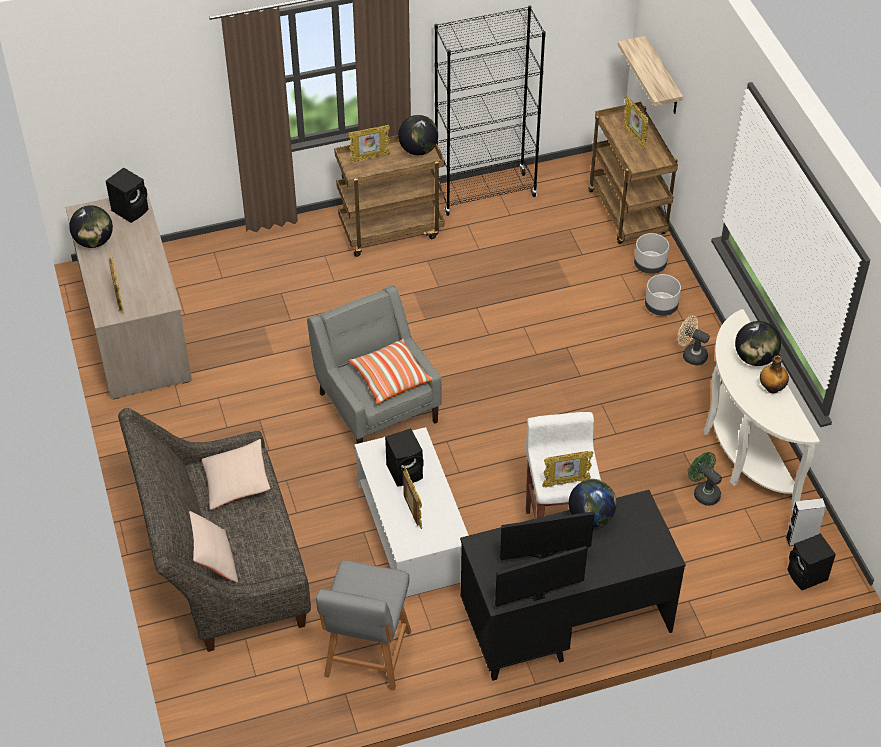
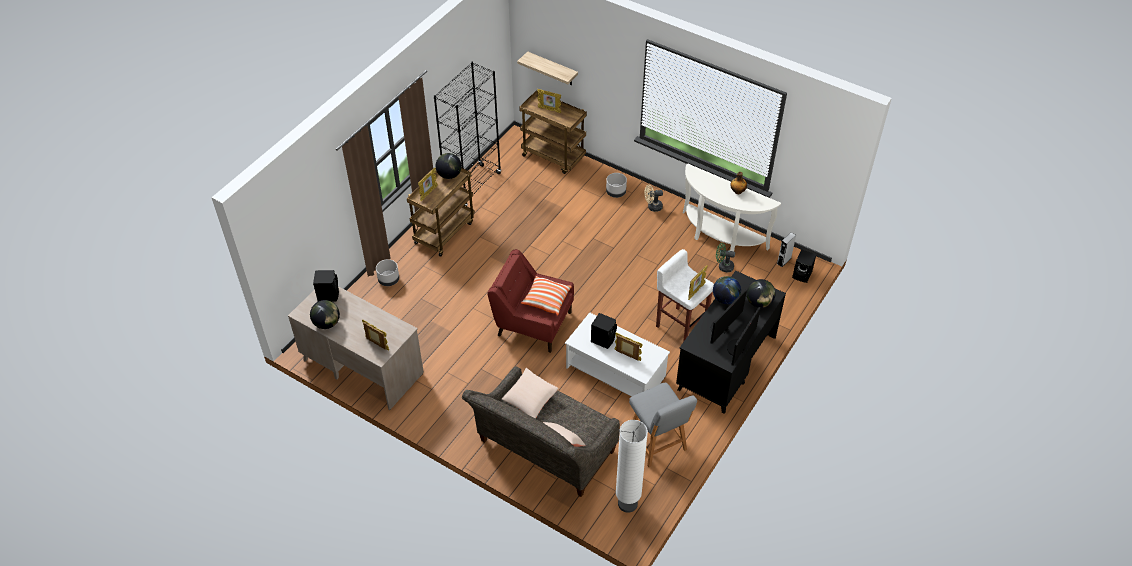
camera: 40 degrees left, 0 degrees up
(251, 701) = (627, 504): none -> white floor lamp
(377, 405) = (533, 323): grey armchair -> red armchair
(649, 265) = (590, 176): grey planter -> grey planter (388, 280)
(755, 358) = (716, 182): globe -> globe (759, 302)

